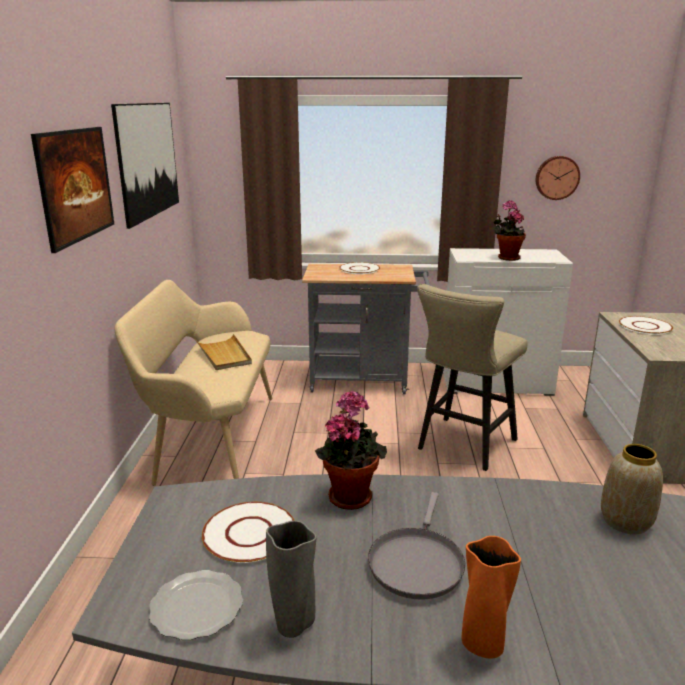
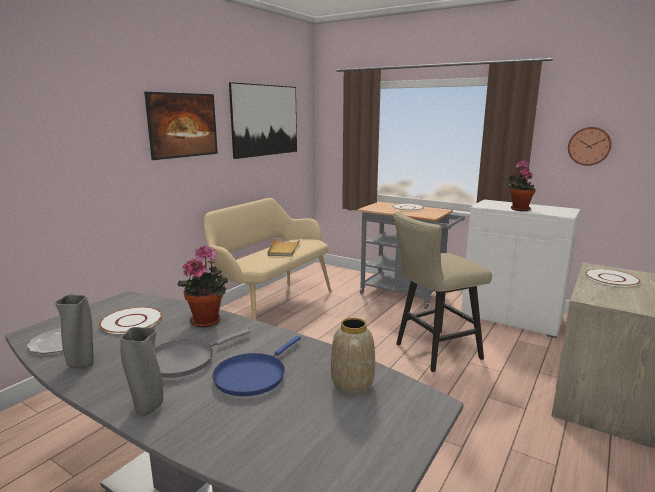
camera: 30 degrees right, 5 degrees down
(483, 645) = (147, 408): orange vase -> grey vase
(522, 551) = (252, 375): none -> blue frying pan

